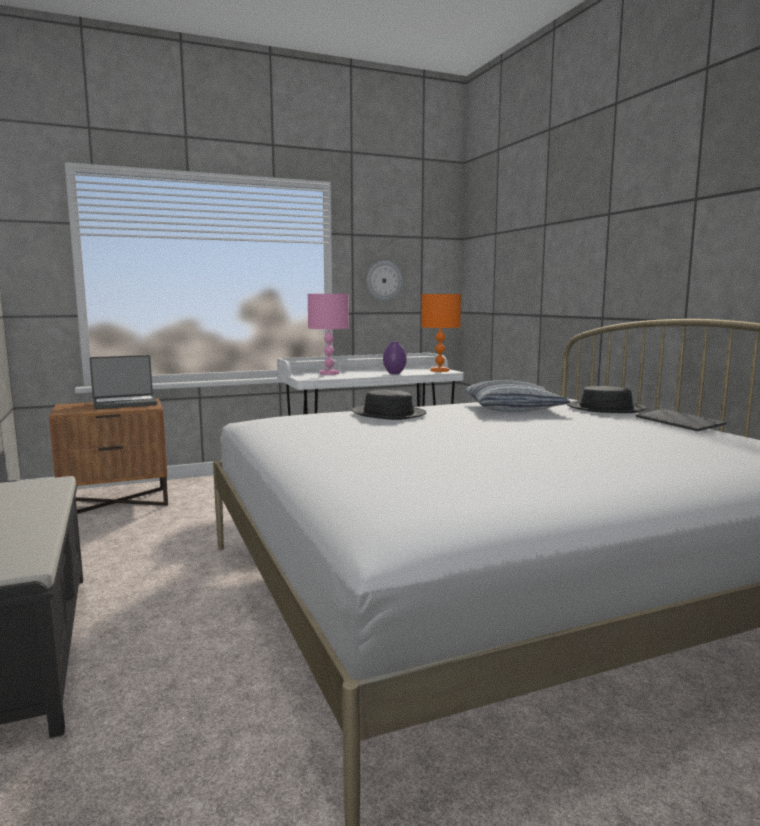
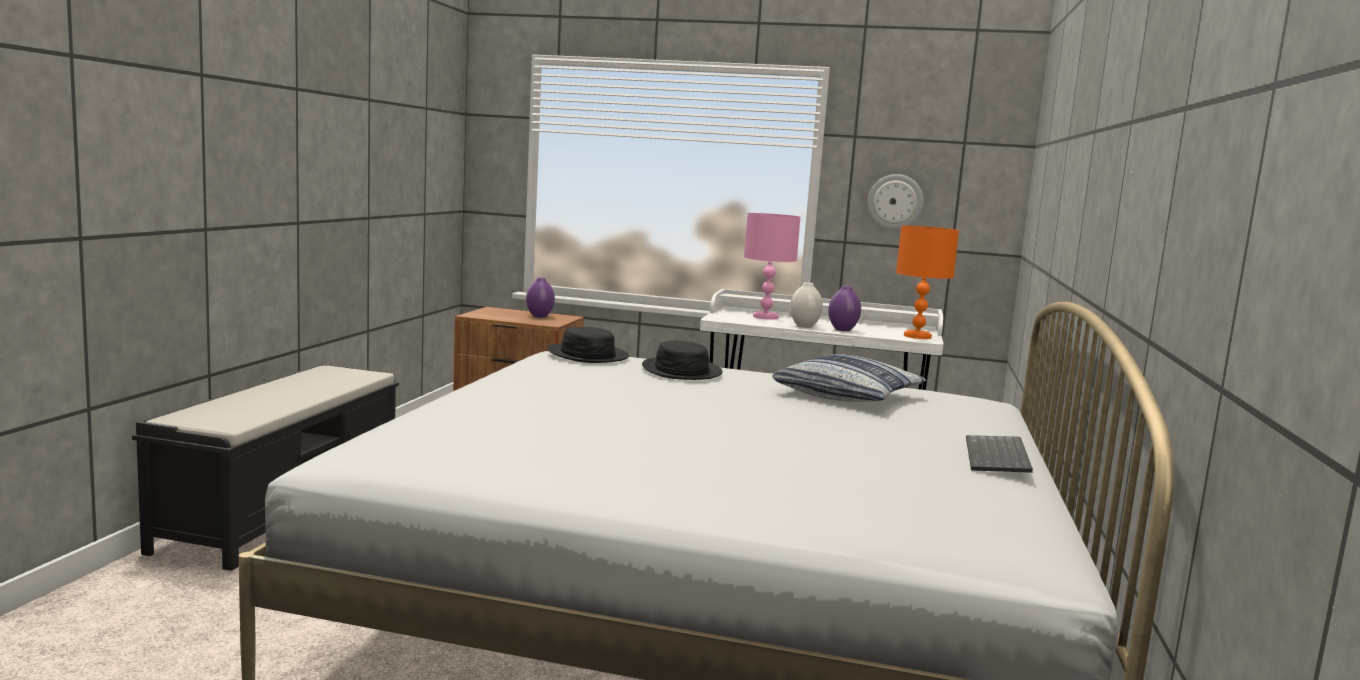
camera: 35 degrees right, 0 degrees up
(125, 403) = (540, 316): laptop -> purple vase
(369, 375) = (804, 326): none -> white vase
(605, 408) = (965, 421): black hat -> black hat (587, 355)

